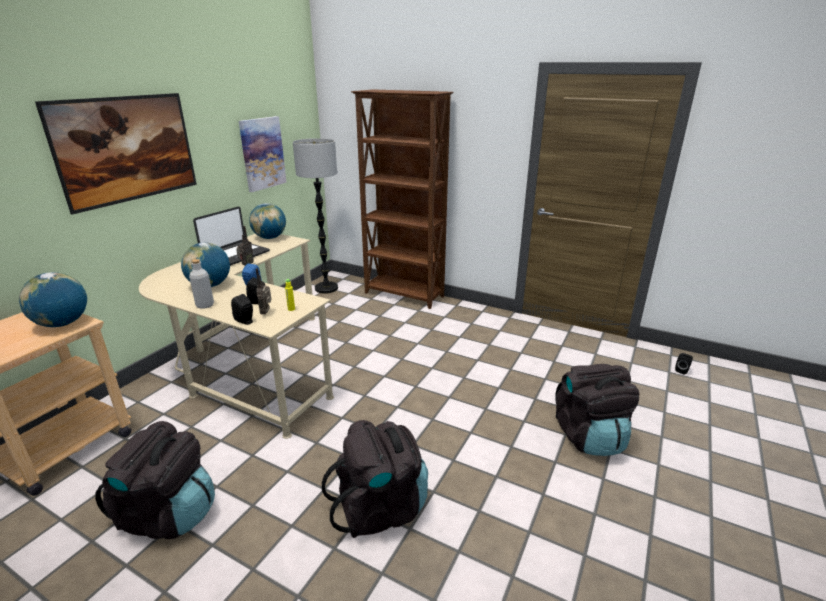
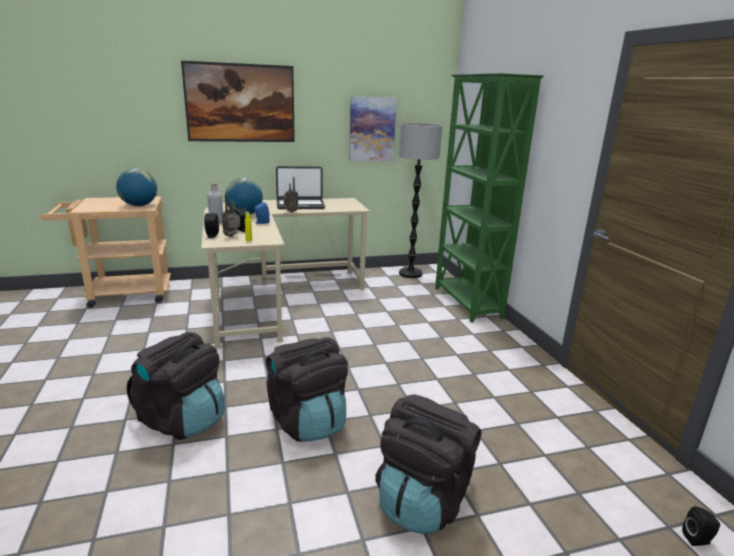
camera: 45 degrees right, 5 degrees down
(168, 514) = (106, 348): black backpack -> black backpack (308, 422)
(270, 238) = (346, 202): globe -> none
(404, 295) = (466, 303): brown bookcase -> green bookcase

